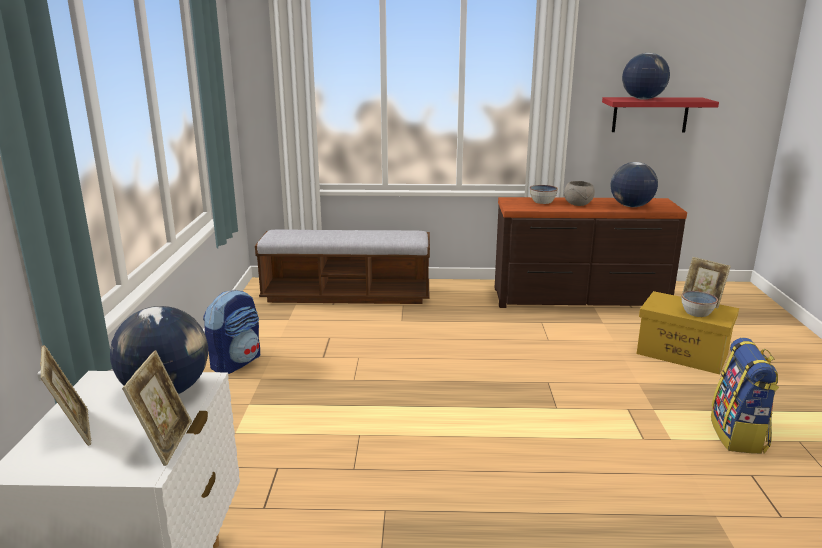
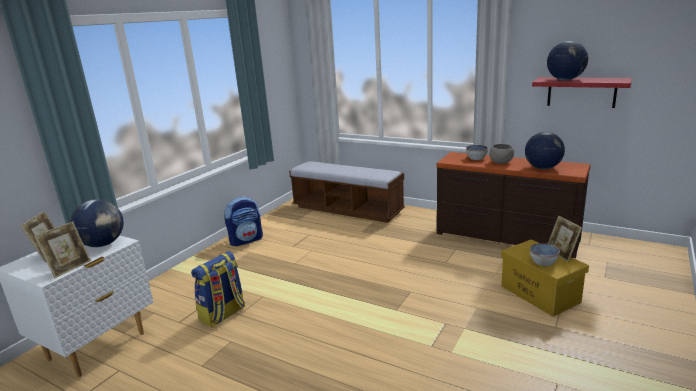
camera: 30 degrees right, 0 degrees up
(739, 435) = (509, 364): backpack -> backpack (223, 315)

